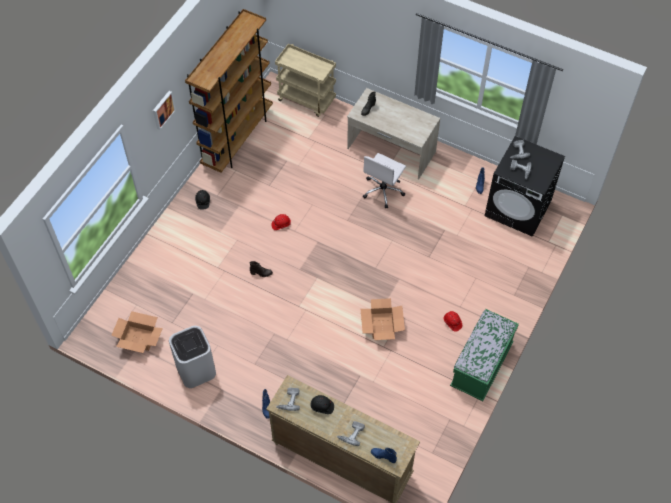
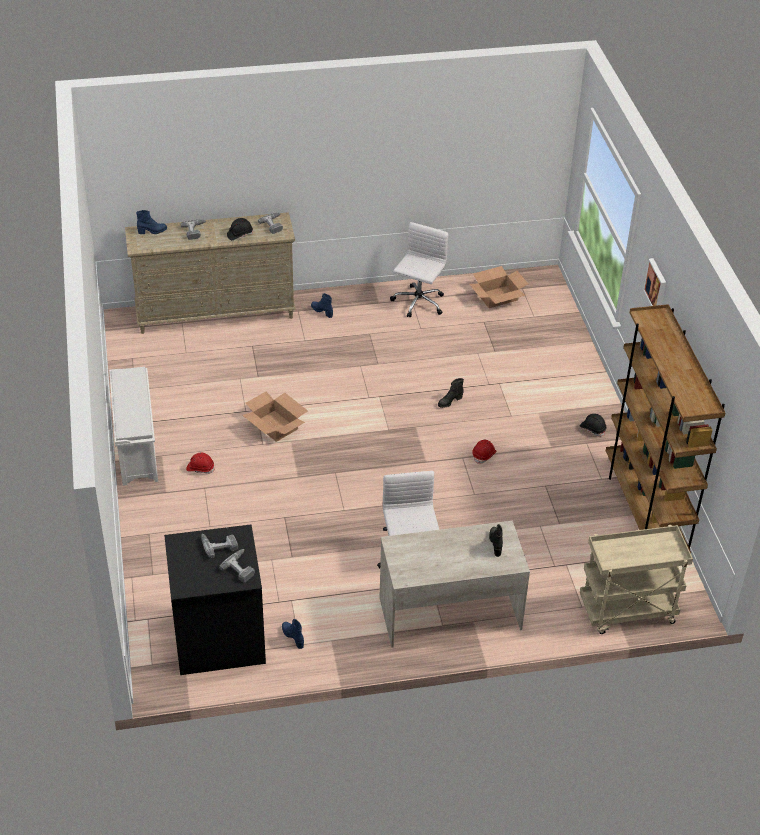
camera: 140 degrees right, 15 degrees down
(195, 369) = (418, 303): white trash can -> white office chair
(481, 365) = (136, 447): green bench -> white shoe rack

